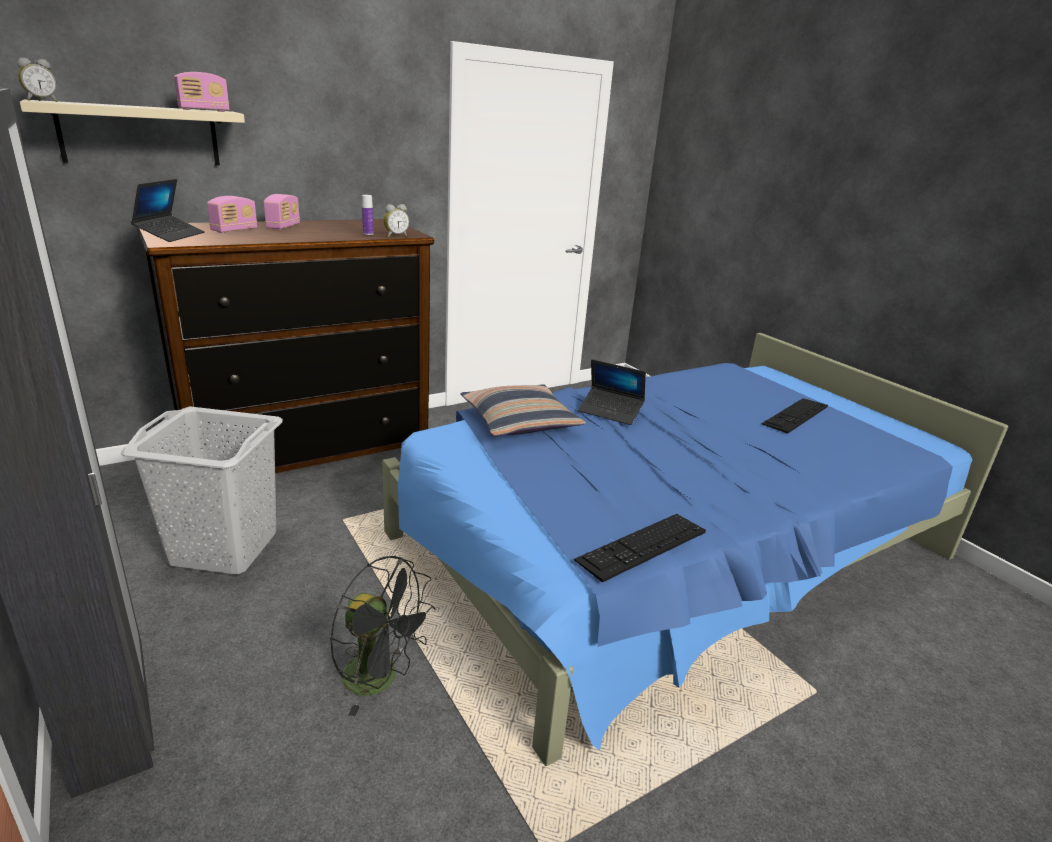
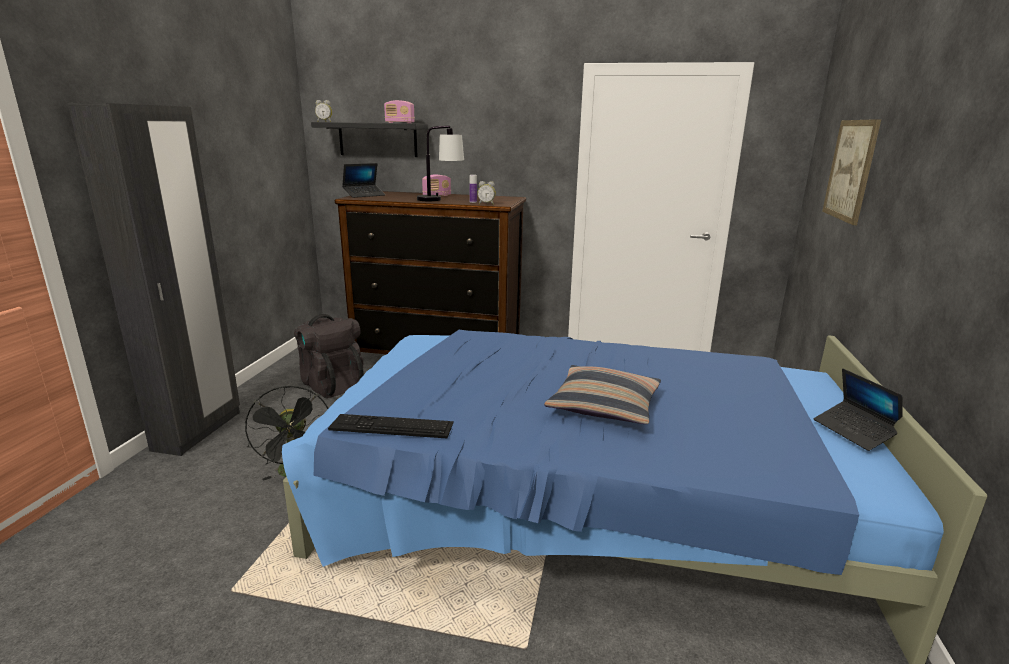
camera: 45 degrees right, 5 degrees down
(140, 135) = (378, 139): beige shelf -> black shelf
(224, 549) = (332, 385): grey laundry basket -> black backpack
(234, 230) = (403, 195): radio -> none
(316, 234) = (440, 200): none -> table lamp
(520, 422) = (480, 344): pillow -> pillow (604, 406)
(610, 412) = (555, 356): laptop -> laptop (854, 431)
(740, 181) = (850, 170): none -> picture
(795, 415) = (737, 409): keyboard -> none

